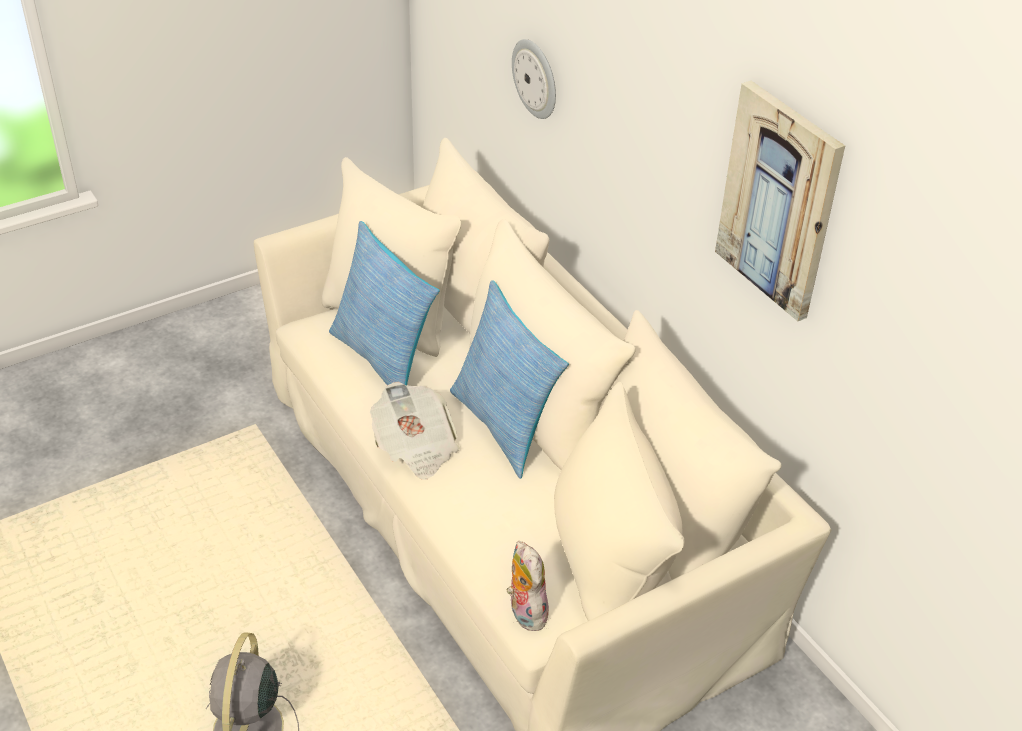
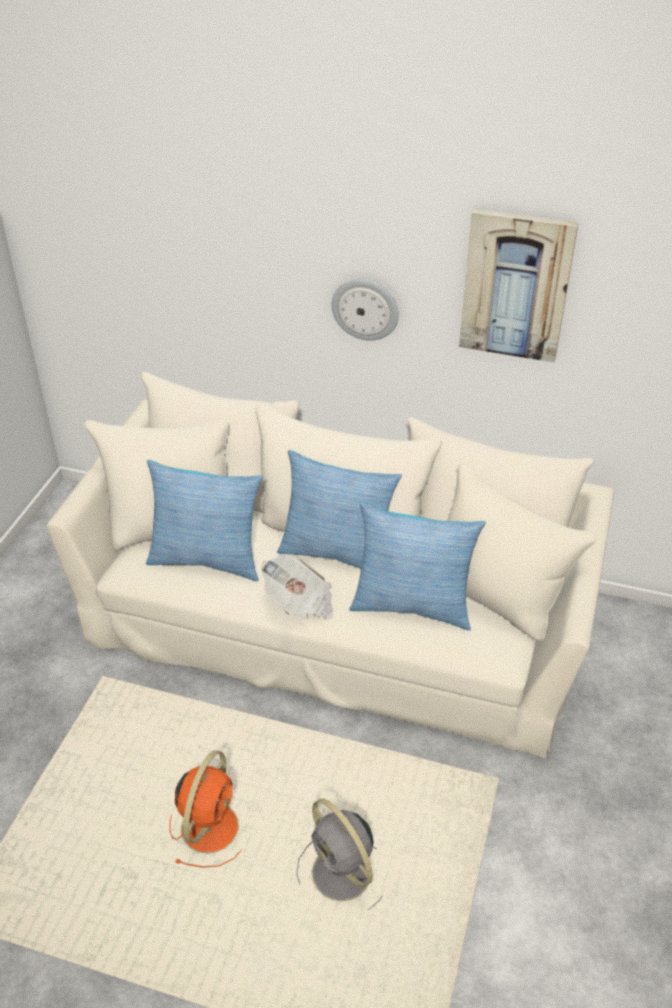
camera: 40 degrees left, 0 degrees up
(197, 606) = (211, 825): none -> orange fan
(513, 518) = (412, 605): none -> pillow
(524, 612) = (486, 655): plush toy -> none
(536, 78) = (213, 291): wall clock -> wall clock (365, 309)

